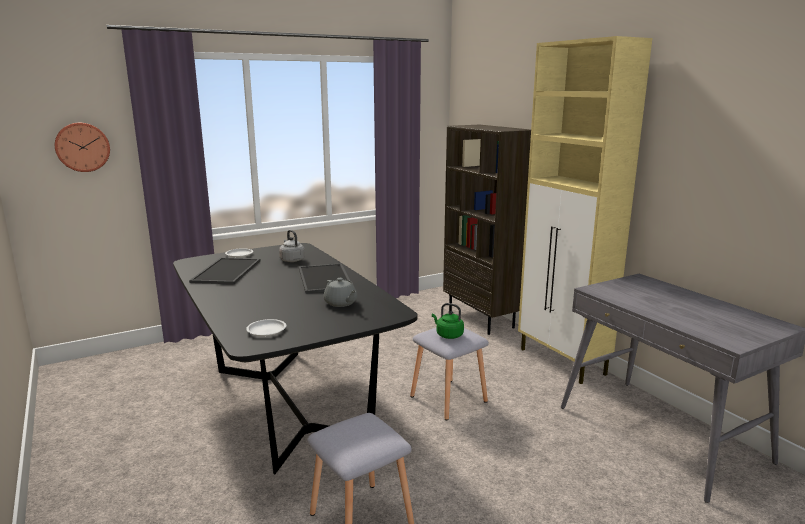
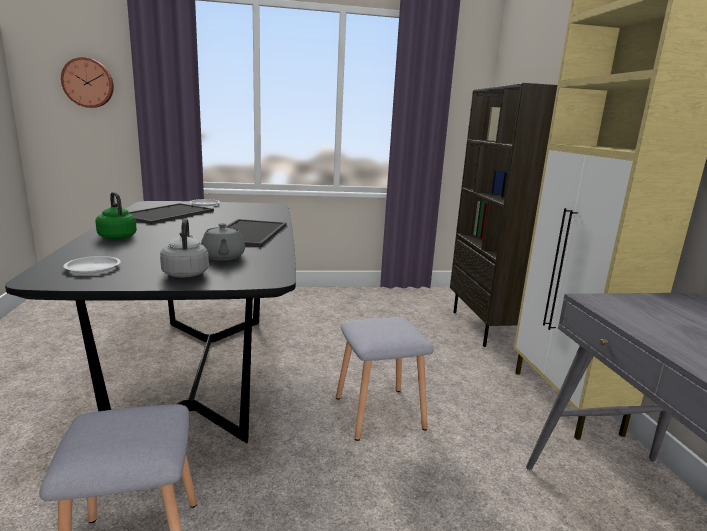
camera: 20 degrees right, 0 degrees up
(291, 260) = (245, 214): grey kettle -> grey kettle (186, 273)
(448, 335) = (380, 329): green kettle -> green kettle (117, 236)

